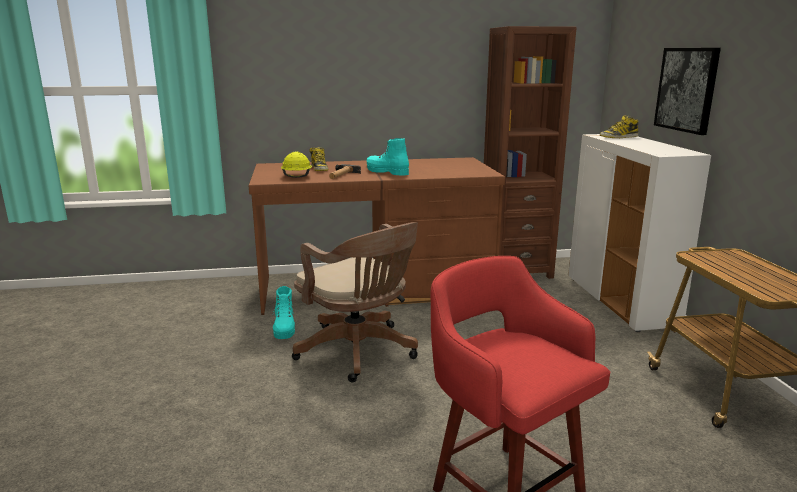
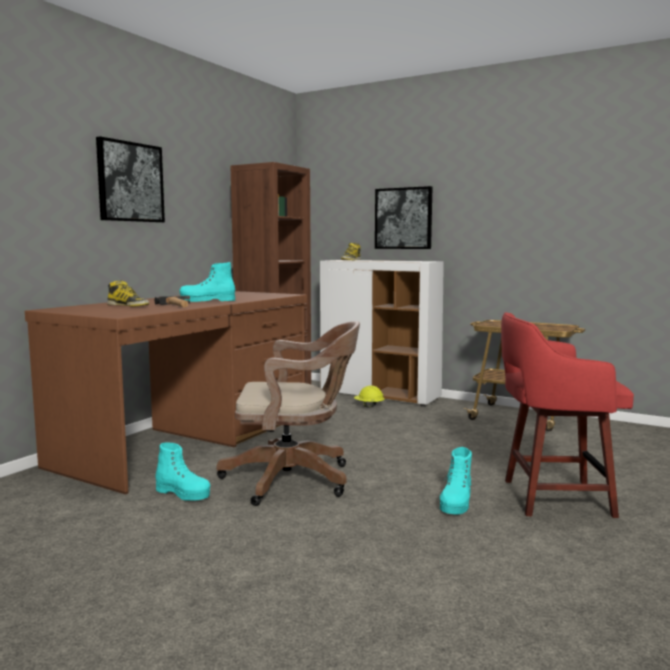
camera: 50 degrees left, 10 degrees down
(296, 176) = (137, 310): yellow hard hat -> yellow hard hat (369, 406)
(362, 57) = (130, 182): none -> picture
(411, 440) = (456, 503): none -> turquoise boot

